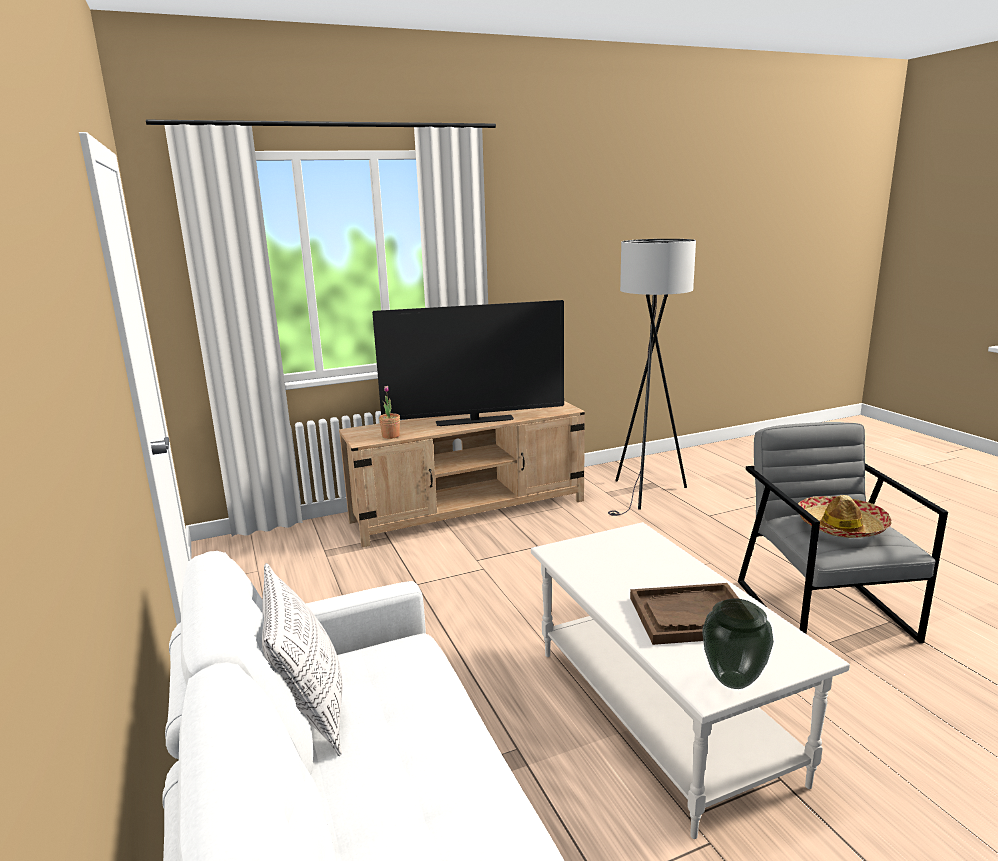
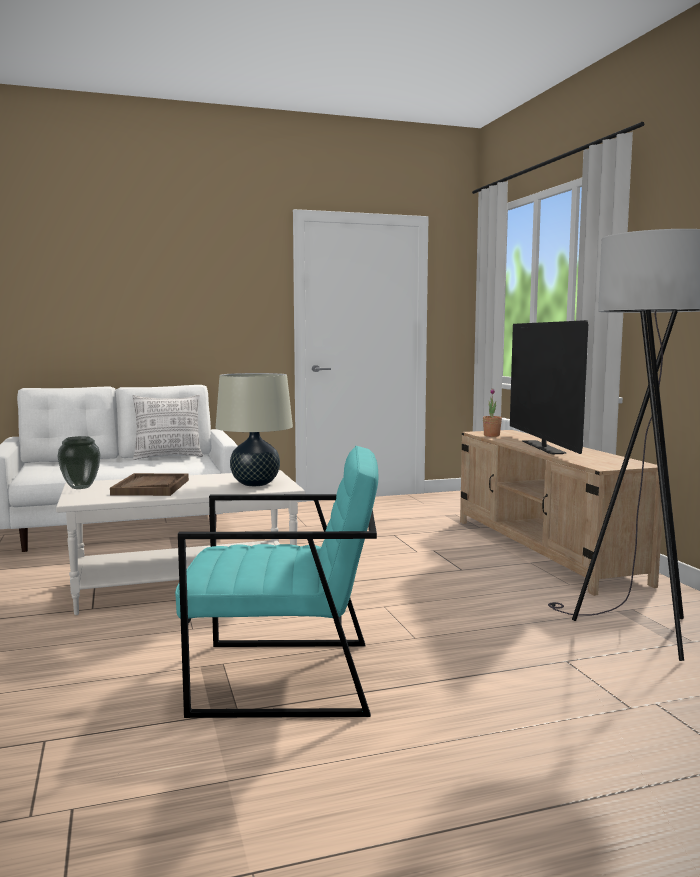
camera: 95 degrees right, 10 degrees down
(628, 550) = (255, 484): none -> beige table lamp
(824, 609) = (284, 677): grey armchair -> turquoise armchair
(840, 526) = (263, 552): hat -> none

